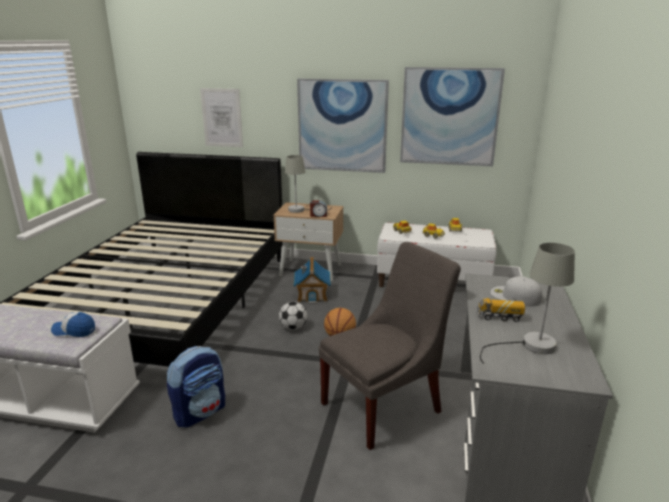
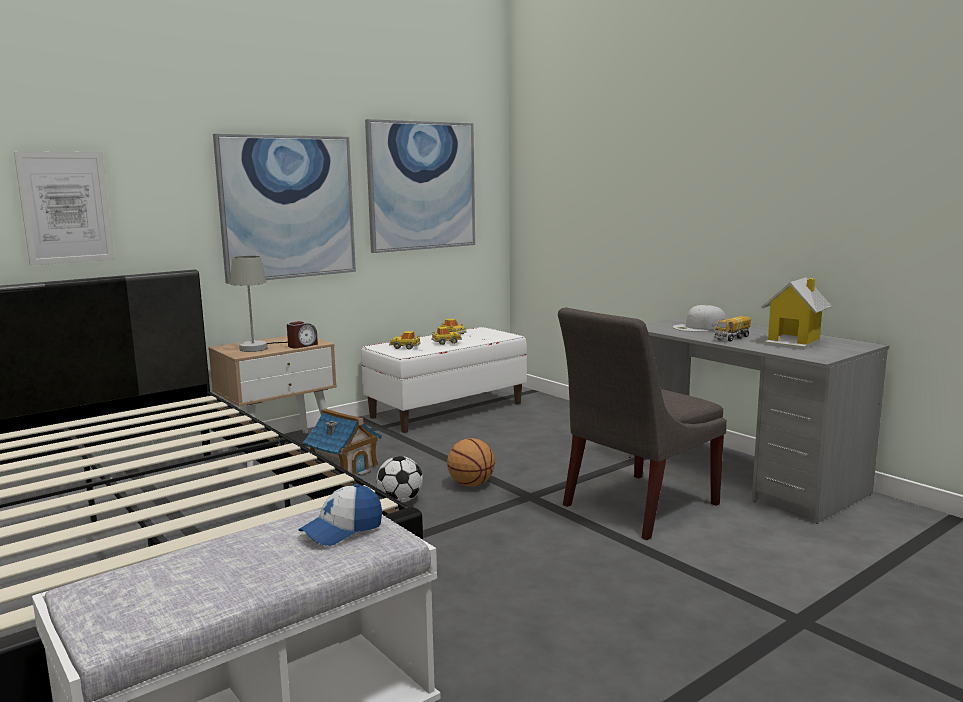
camera: 50 degrees left, 10 degrees down
(200, 412) = (494, 614): backpack -> none
(385, 405) = (635, 506): grey chair -> grey chair turned 135 degrees counterclockwise
(529, 346) = (794, 343): grey table lamp -> toy house

